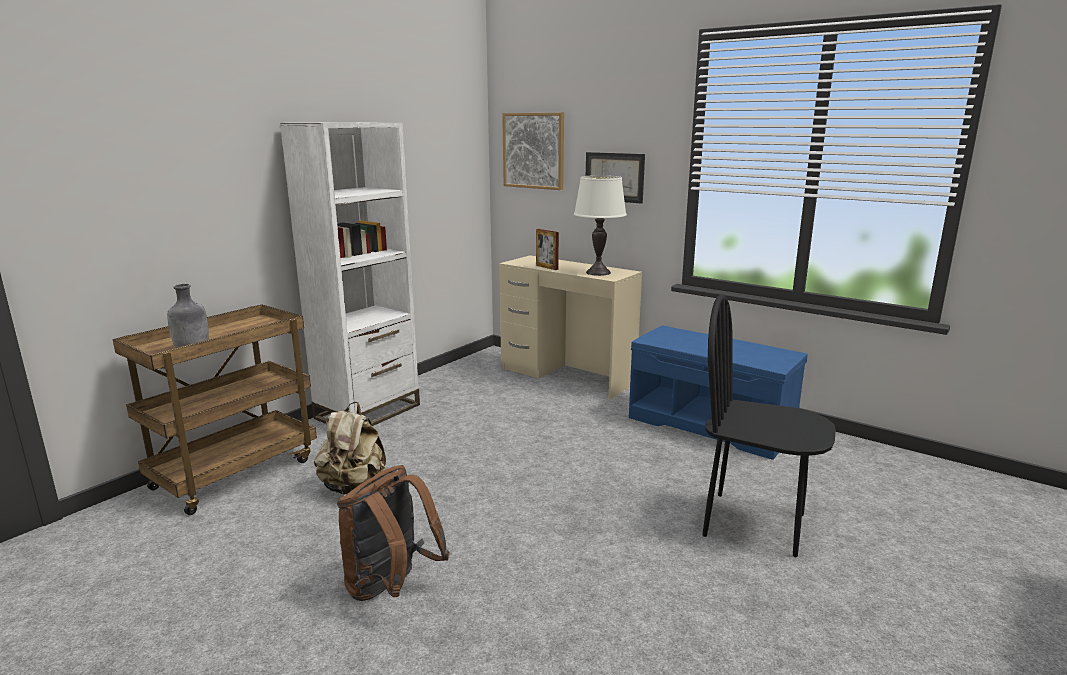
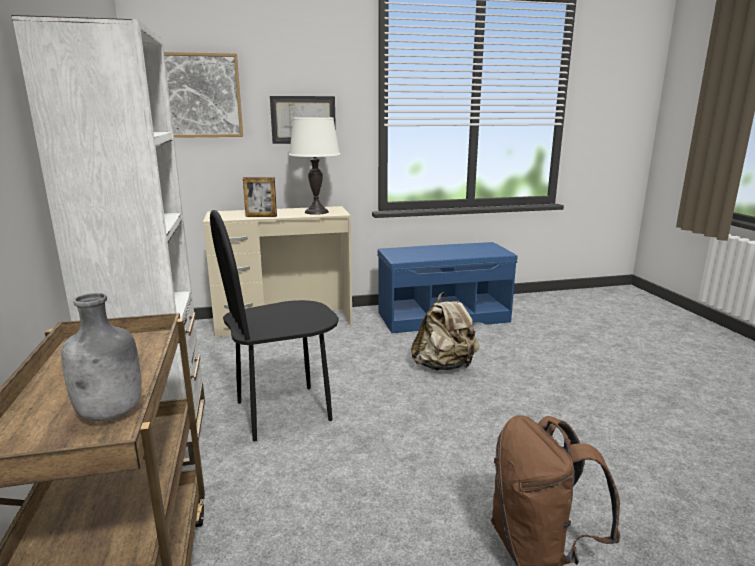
camera: 50 degrees left, 0 degrees up
(354, 488) = (318, 507): beige backpack -> beige backpack (444, 366)
(754, 524) = (579, 360): black chair -> black chair (283, 411)

